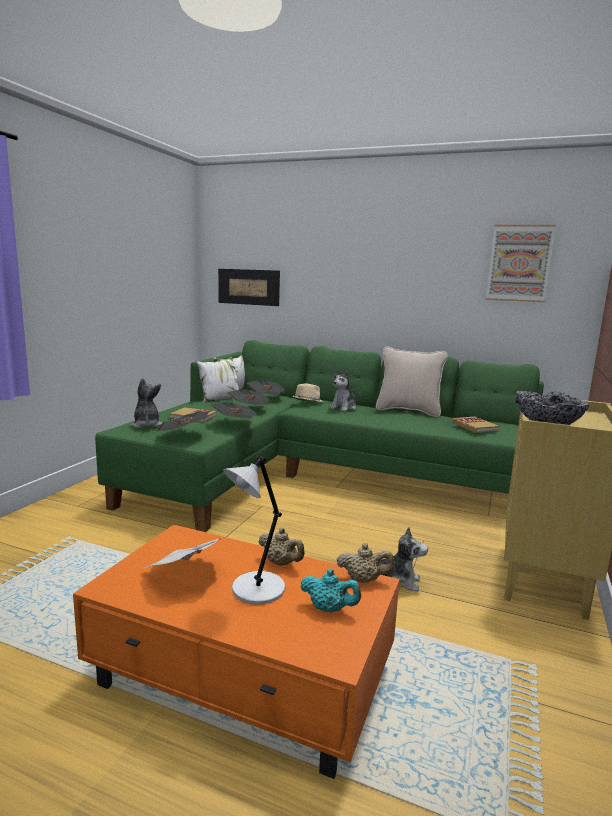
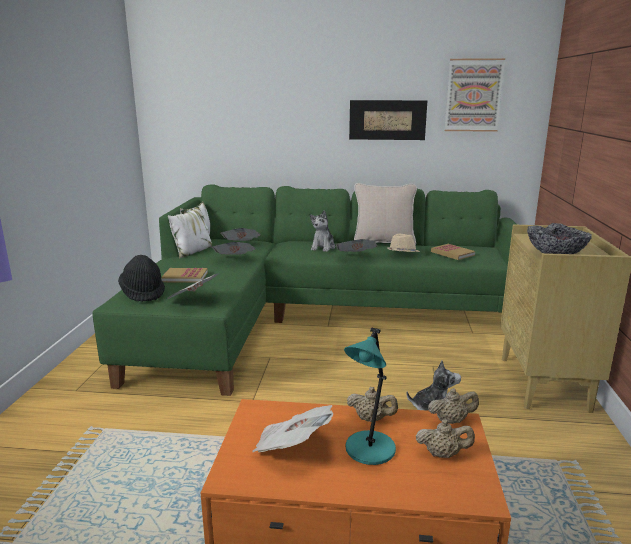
camera: 15 degrees left, 5 degrees up
(146, 424) = (143, 293): plush toy -> black hat
(235, 423) = (235, 279): newspaper -> newspaper (356, 257)
(248, 287) = (198, 127): picture -> picture (387, 120)
(255, 590) = (369, 450): grey table lamp -> turquoise table lamp
(307, 402) = (284, 245): beige hat -> beige hat (402, 253)
(329, 609) = (443, 454): turquoise teapot -> beige teapot

